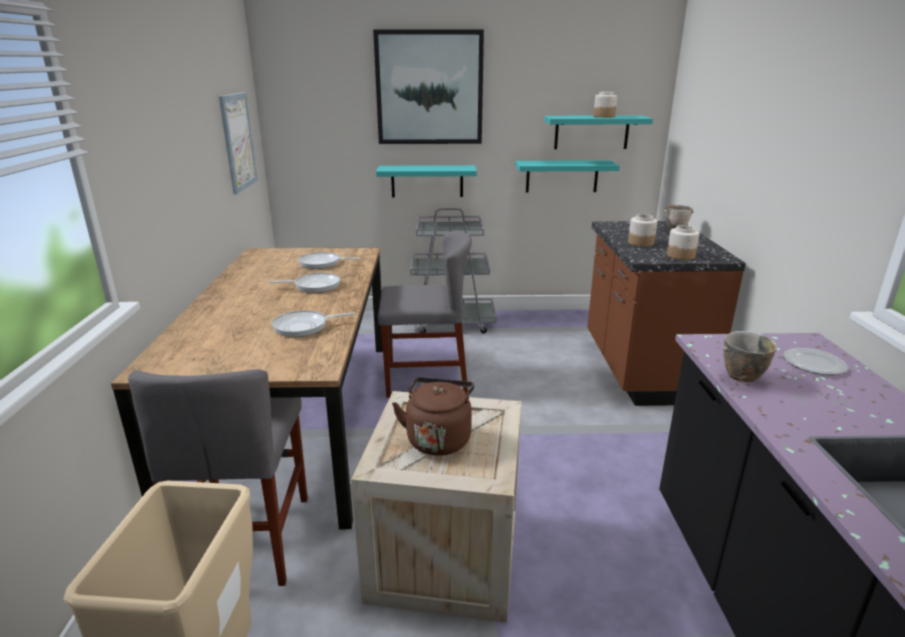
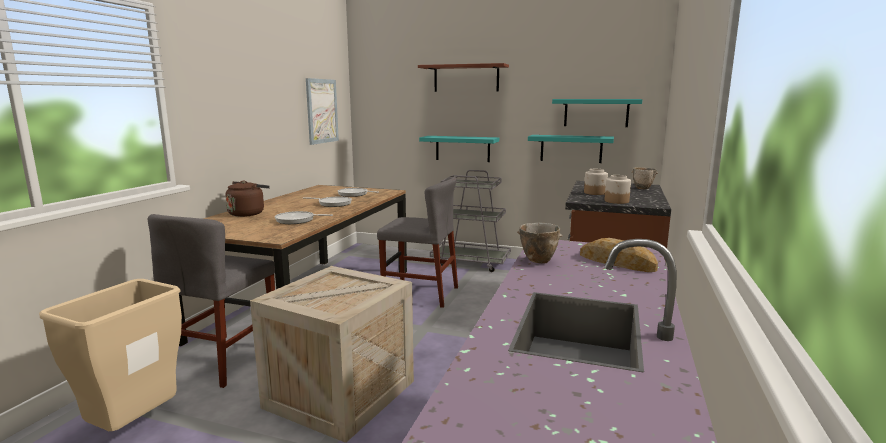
camera: 20 degrees right, 10 degrees down
(429, 88) = (466, 78): picture -> shelf
(438, 438) = (329, 291): brown kettle -> brown kettle (248, 213)
(603, 116) = (602, 98): jar -> none
(813, 364) = (617, 262): plate -> bread

